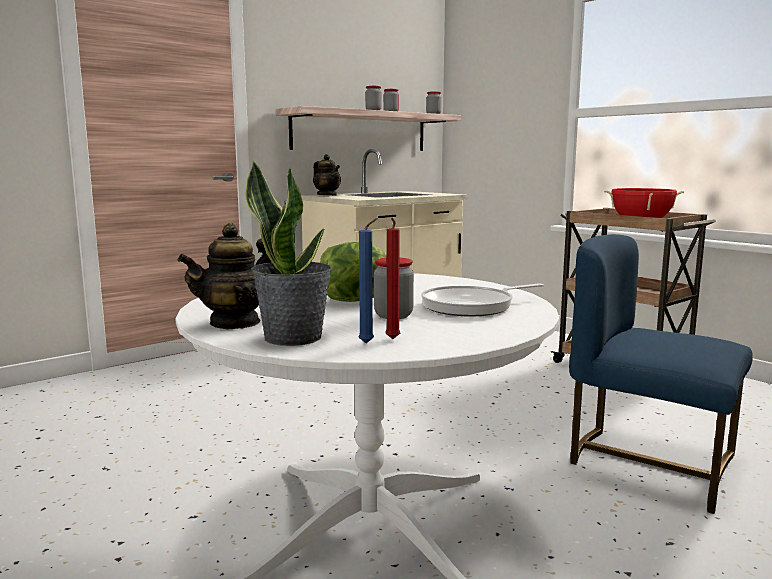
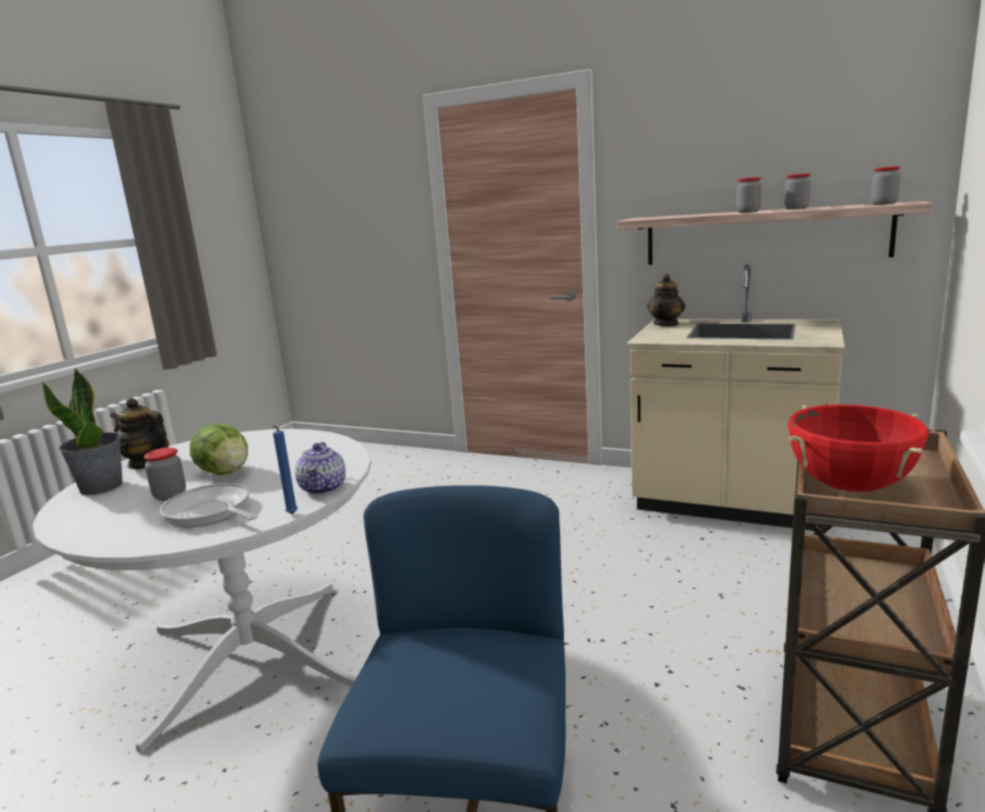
camera: 65 degrees right, 5 degrees up
(368, 344) = (80, 509): blue candle -> blue candle (291, 515)
(392, 340) = (90, 513): red candle -> none
(464, 283) = (323, 488): none -> teapot

